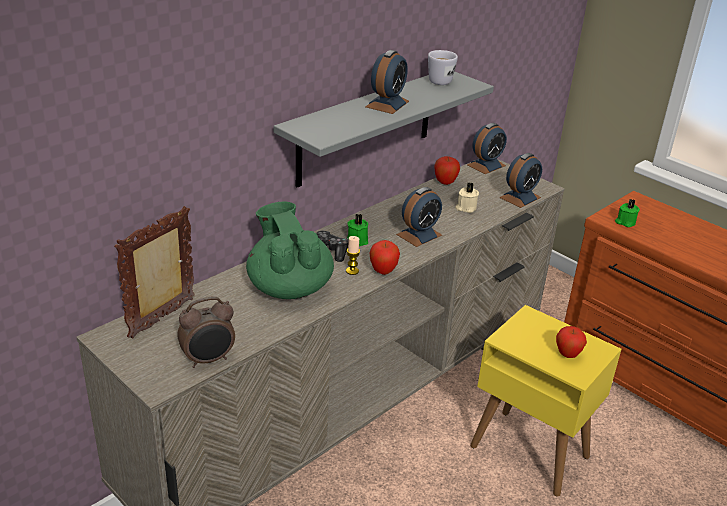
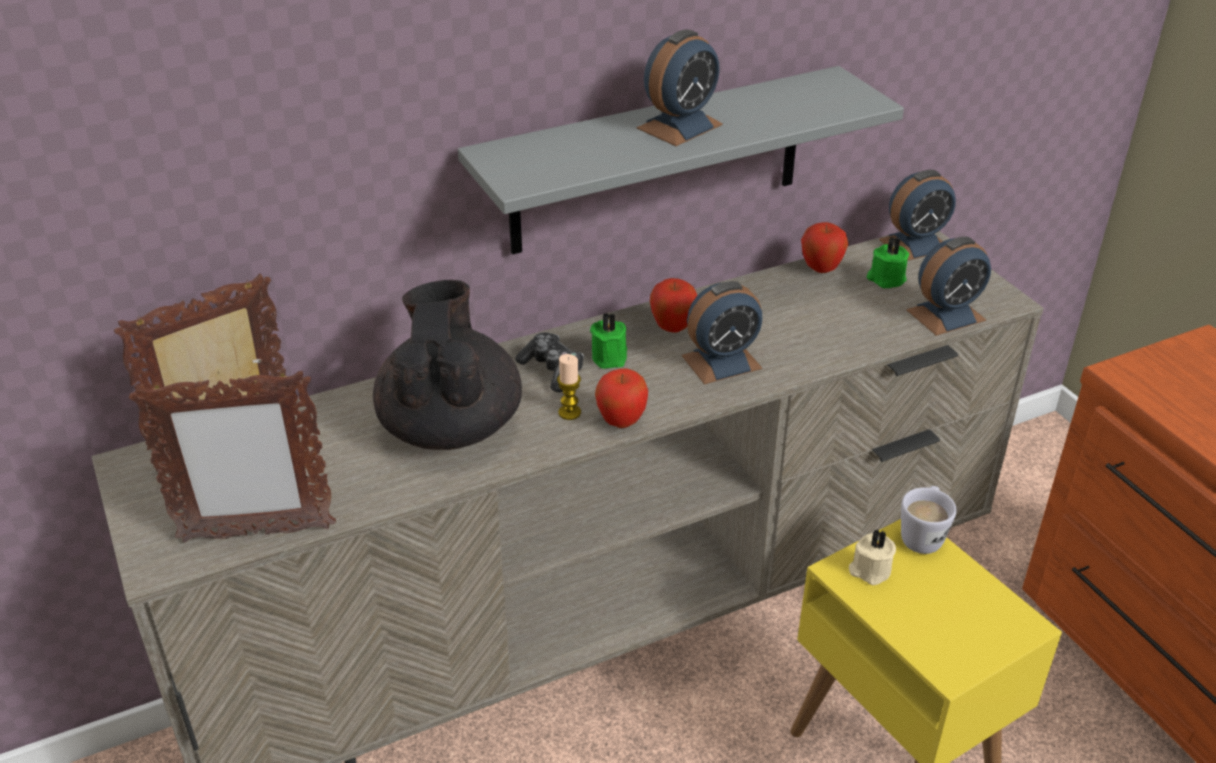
camera: 20 degrees right, 5 degrees up
(209, 360) = (256, 534): alarm clock -> picture frame
(289, 287) = (450, 426): green teapot -> black teapot
(440, 80) = (808, 87): white mug -> white mug (923, 535)
(465, 208) = (833, 322): beige candle -> beige candle (869, 570)
(567, 355) = (948, 624): apple -> apple (672, 328)
(625, 222) = (1159, 386): green candle -> green candle (885, 279)

